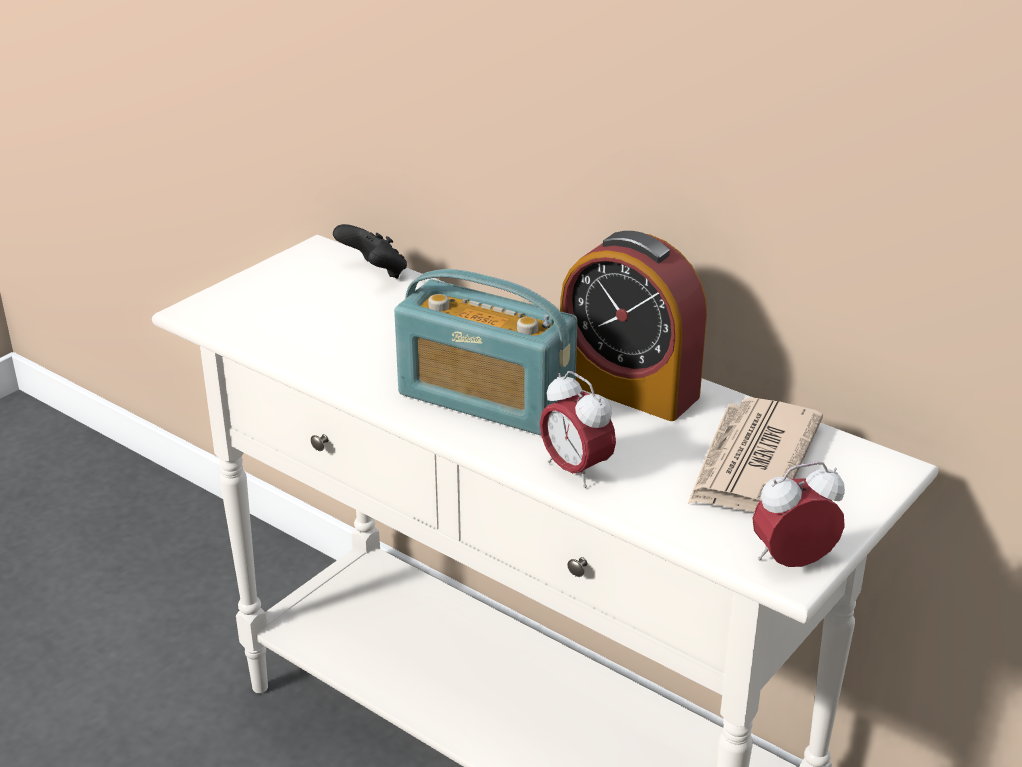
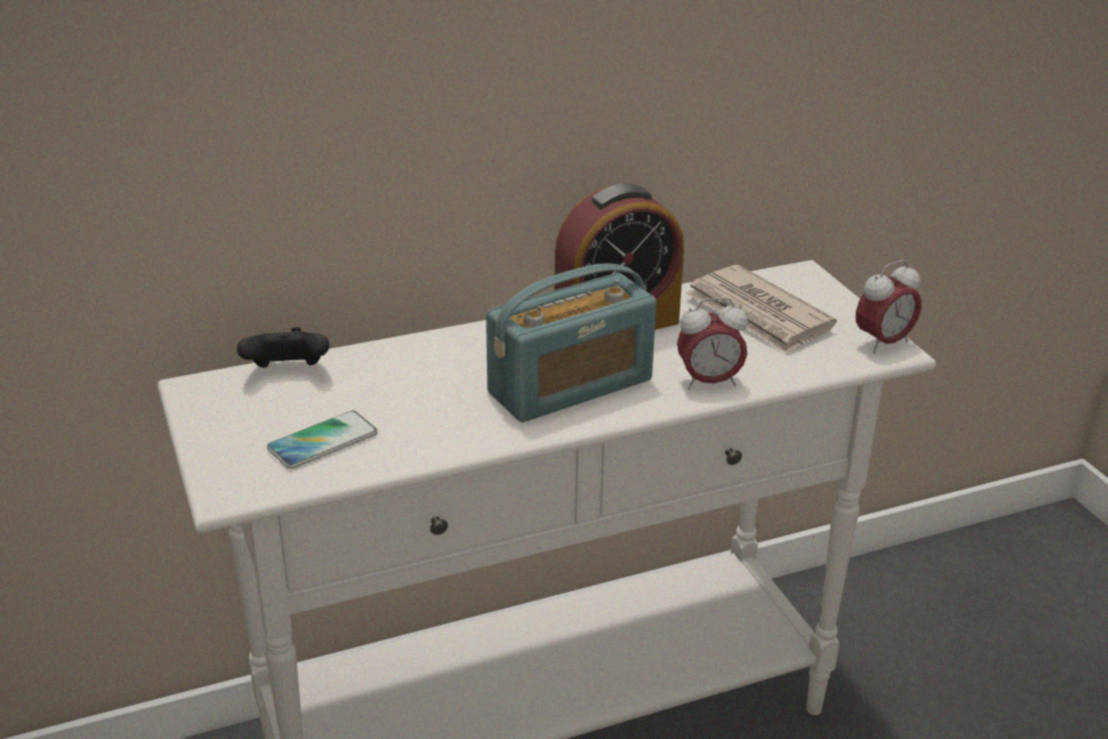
camera: 60 degrees left, 0 degrees up
(291, 321) = (322, 441): none -> phone
(792, 562) = (883, 343): alarm clock -> alarm clock turned 135 degrees counterclockwise

